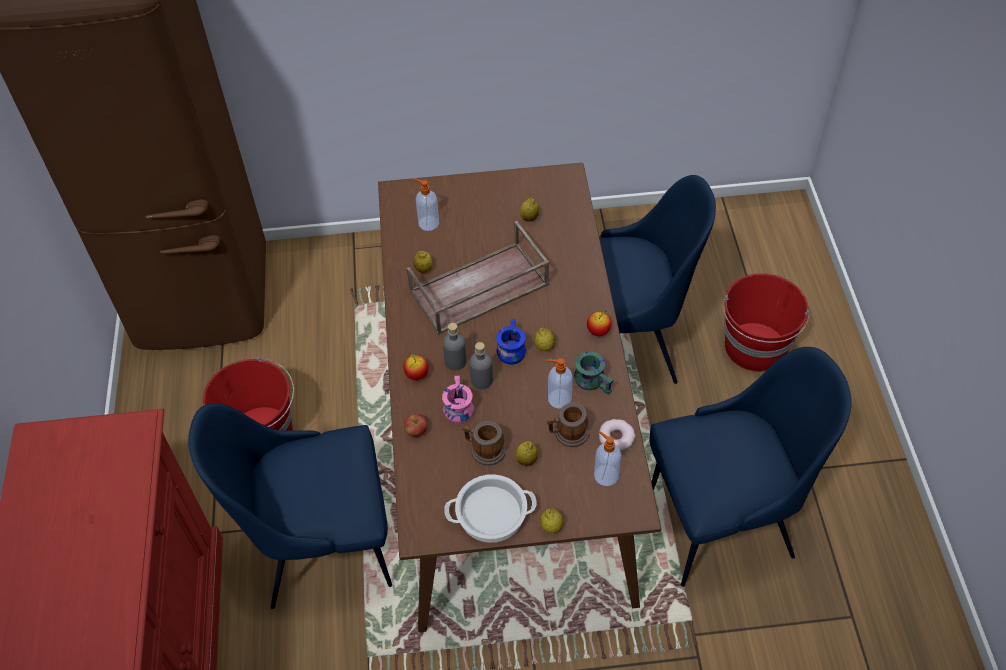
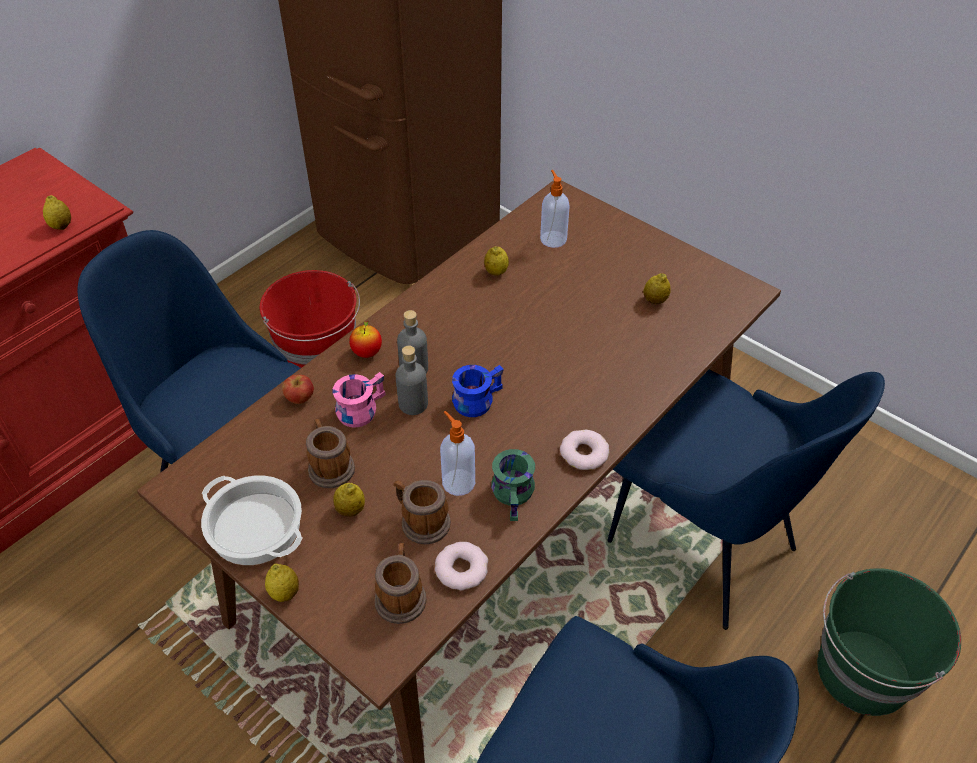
camera: 45 degrees right, 5 degrees down
(478, 289) = (520, 325): brown tray -> none
(544, 347) = (511, 423): lemon -> lemon (61, 226)
(598, 331) = (584, 453): apple -> donut
(605, 475) = (401, 595): soap dispenser -> mug
(755, 348) = (862, 673): red bucket -> green bucket

